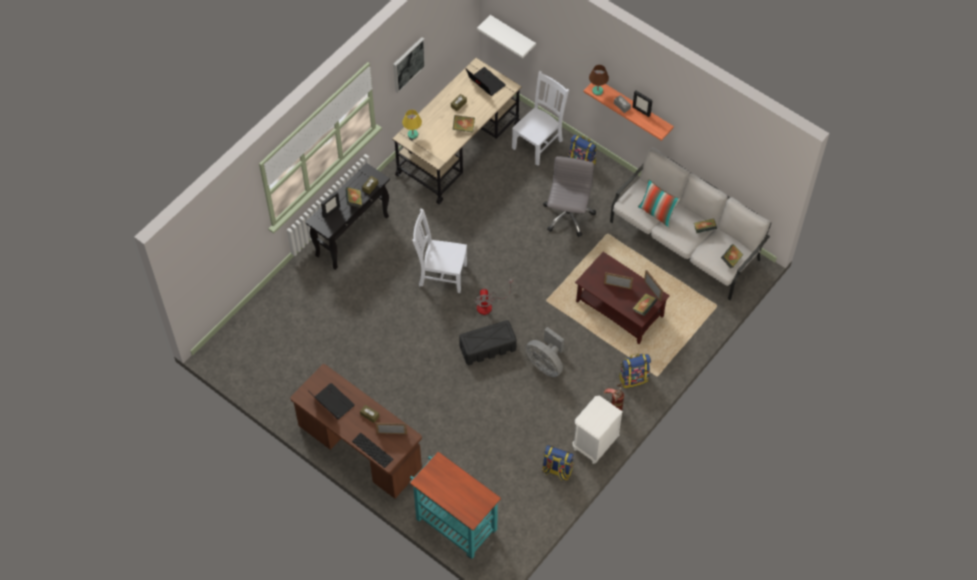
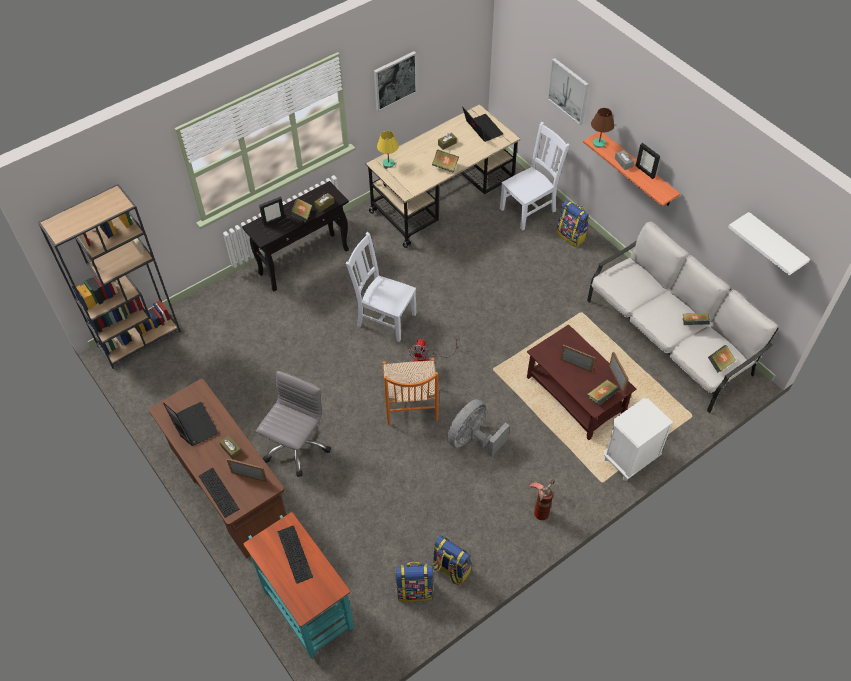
camera: 15 degrees right, 5 degrees down
(232, 338) = (139, 338): none -> bookcase
(451, 481) = (295, 554): none -> keyboard
(487, 348) = (411, 407): black storage box -> orange chair
(513, 35) = (521, 80): white shelf -> white shelf (775, 243)
(545, 364) = (472, 439): grey fan -> grey fan turned 75 degrees clockwise
(561, 47) = (568, 91): none -> picture
(568, 215) = (542, 285): grey office chair -> grey office chair (296, 446)
(594, 444) = (505, 547): white nightstand -> white nightstand (629, 459)
(633, 378) = (572, 478): backpack -> backpack (415, 590)
(657, 213) = (641, 296): pillow -> none

